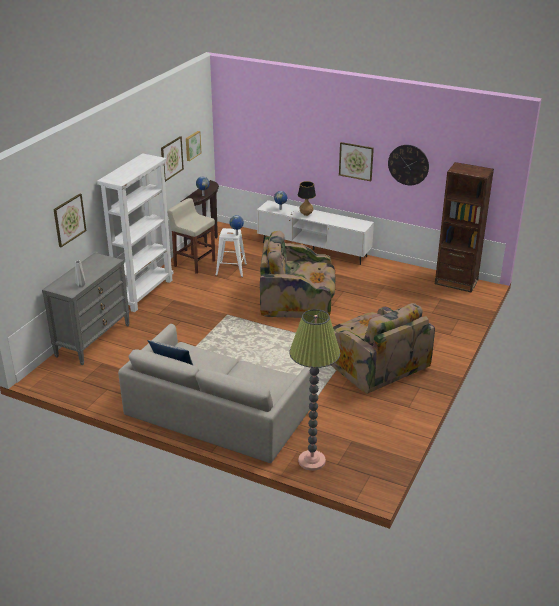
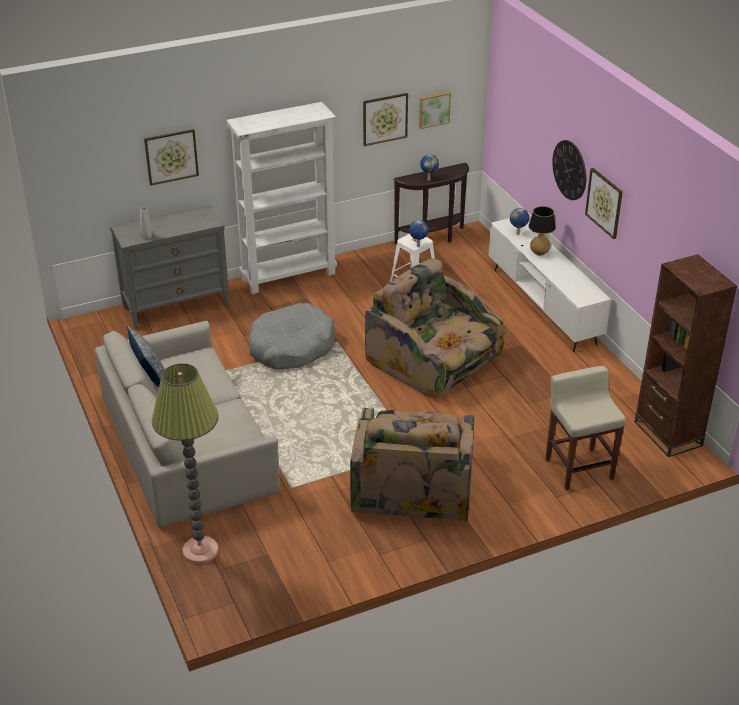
camera: 40 degrees right, 5 degrees up
(194, 263) = (383, 263): beige stool -> beige stool (578, 468)
(203, 329) = (291, 347): none -> grey dog bed
(408, 165) = (653, 234): wall clock -> wall clock (569, 170)

